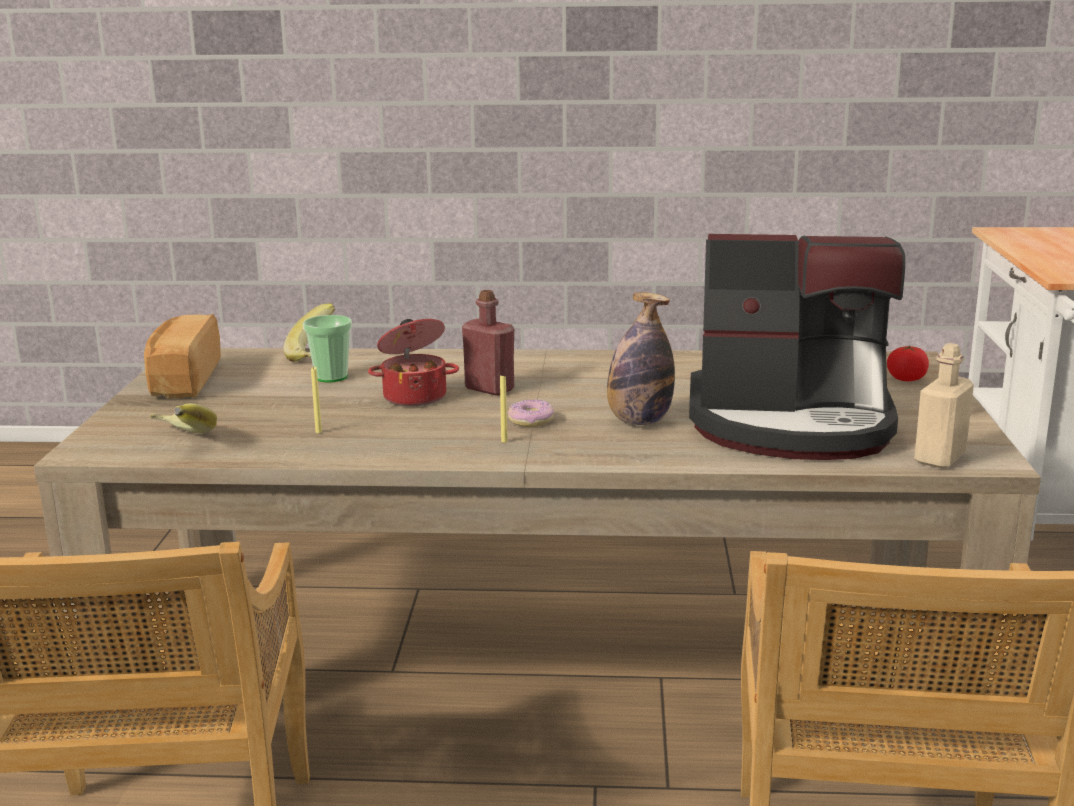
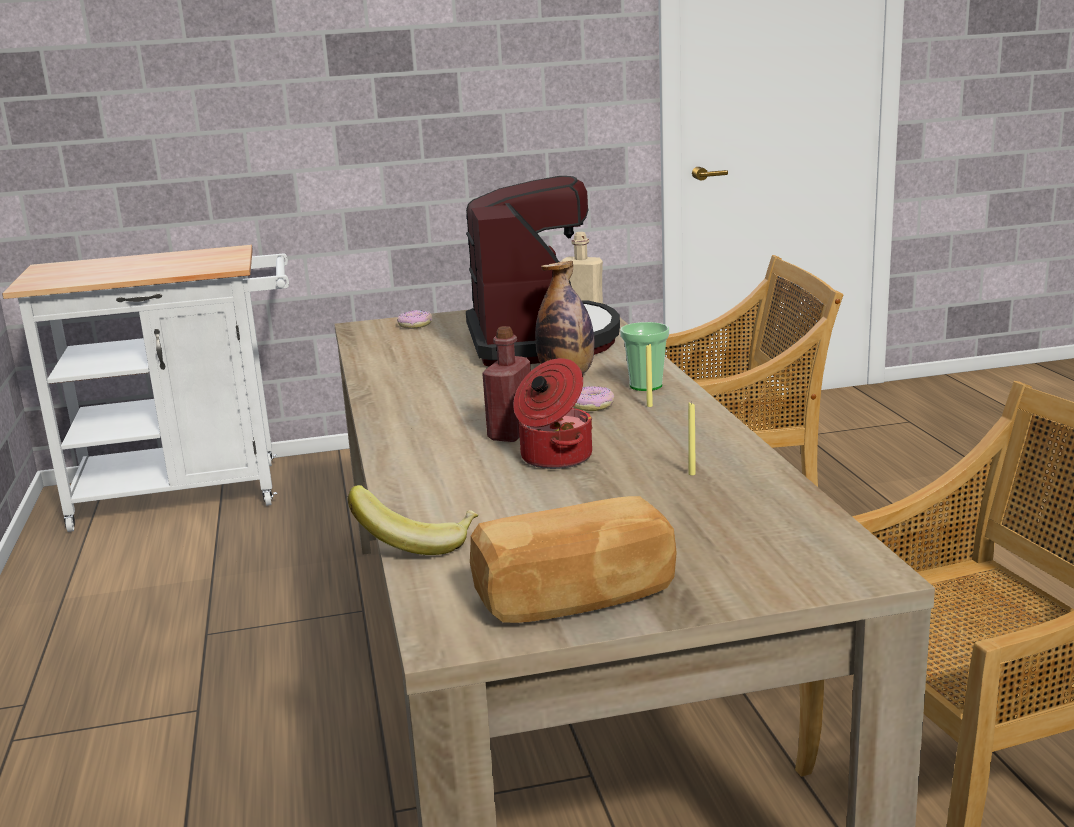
camera: 105 degrees left, 0 degrees up
(179, 441) = (783, 530): banana -> none
(331, 377) = (510, 511): cup -> cup (645, 385)
(906, 379) = (414, 325): tomato -> donut

